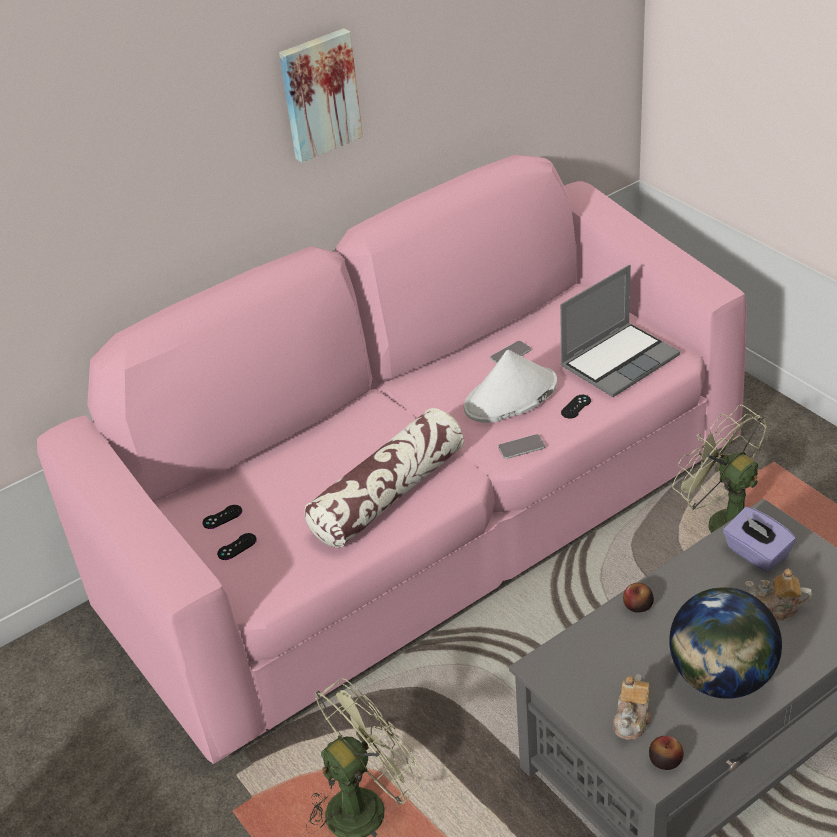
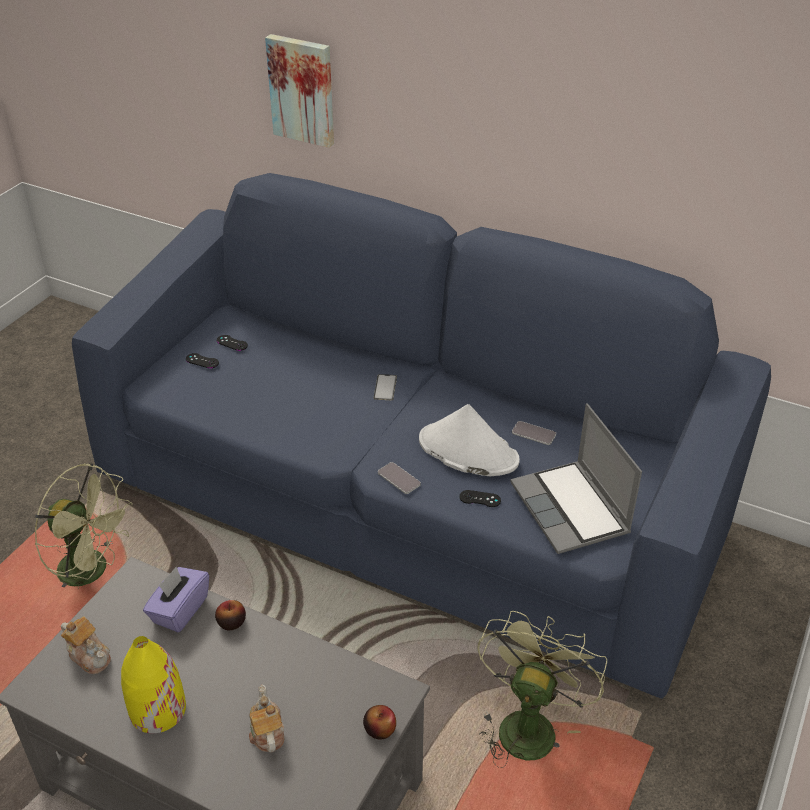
camera: 60 degrees right, 0 degrees up
(319, 94) = (494, 90): picture -> picture (303, 90)
(384, 423) = (385, 387): none -> phone
(389, 494) = (299, 419): pillow -> none
(428, 523) = (405, 504): pink sofa -> blue sofa
(619, 360) = (571, 509): laptop -> laptop turned 45 degrees clockwise
(632, 719) = (89, 655): teapot -> teapot turned 135 degrees counterclockwise
(665, 760) = (46, 692): apple -> apple (380, 729)
(721, 678) = (157, 709): globe -> yellow vase
(756, 553) = (340, 698): purple tissue box -> purple tissue box (179, 610)

